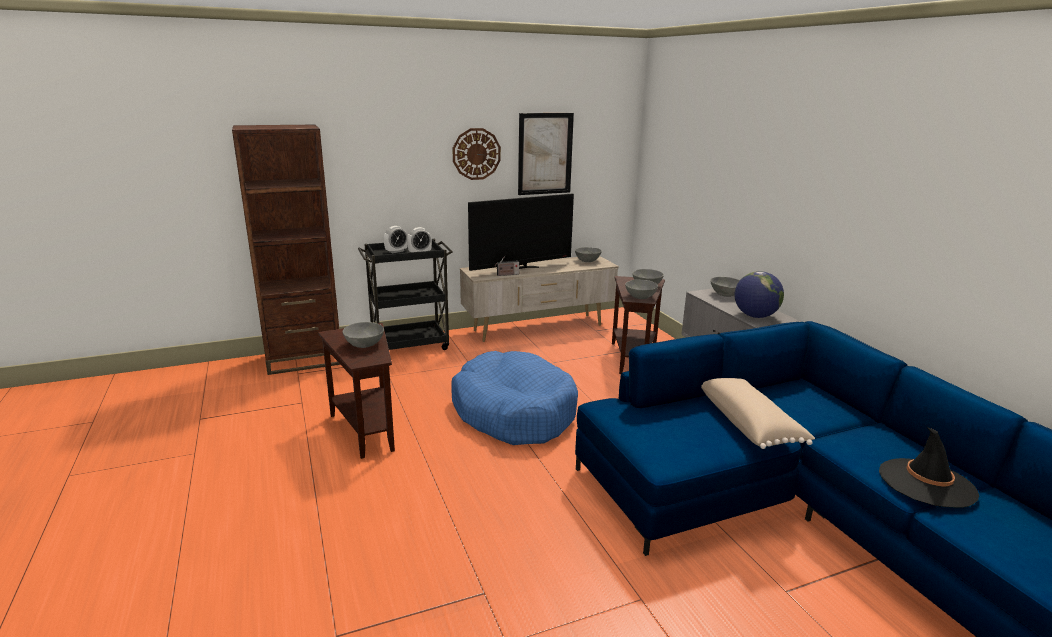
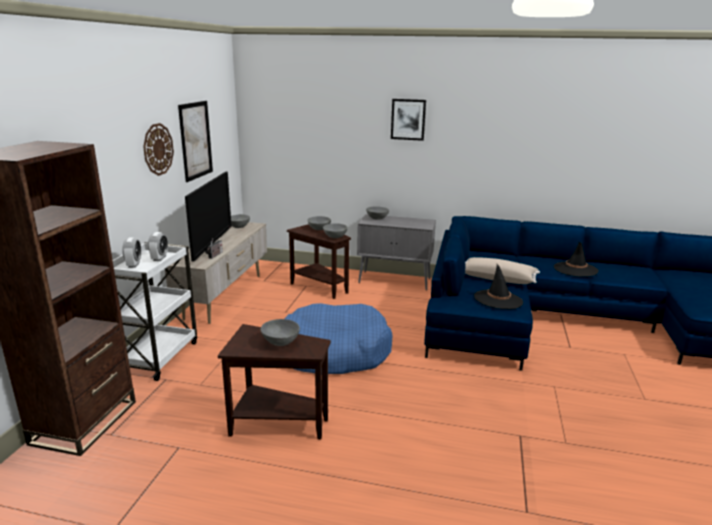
camera: 55 degrees left, 0 degrees up
(410, 345) = (158, 356): black cart -> white cart
(674, 439) = (498, 299): none -> black hat
(755, 316) = (416, 224): globe -> none
(791, 157) = (408, 119): none -> picture

